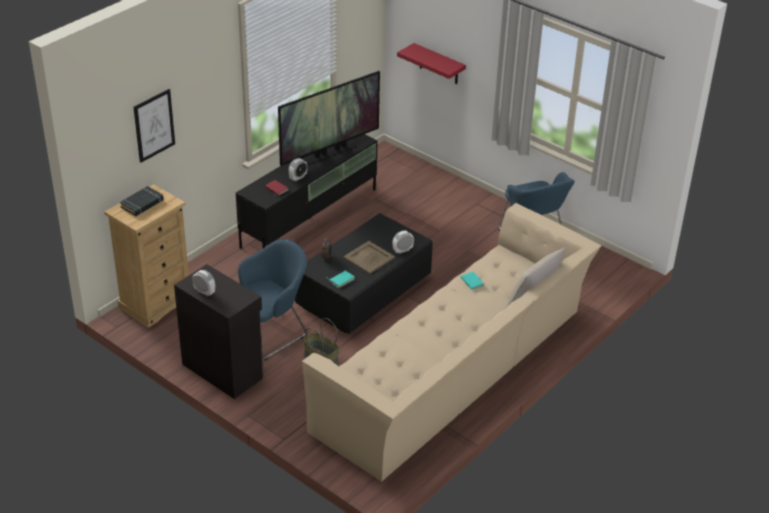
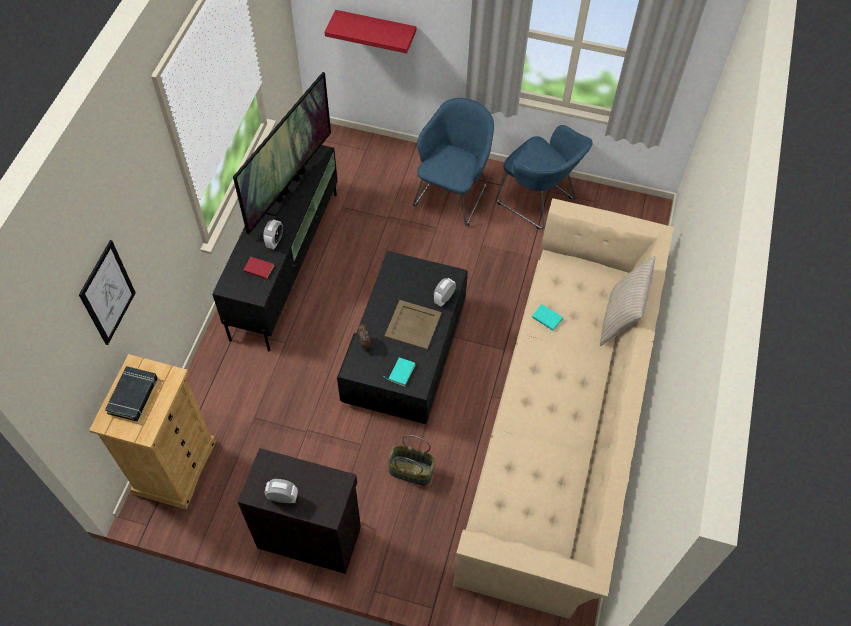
camera: 25 degrees left, 20 degrees up
(271, 333) = (334, 454): blue armchair -> blue armchair (452, 194)

